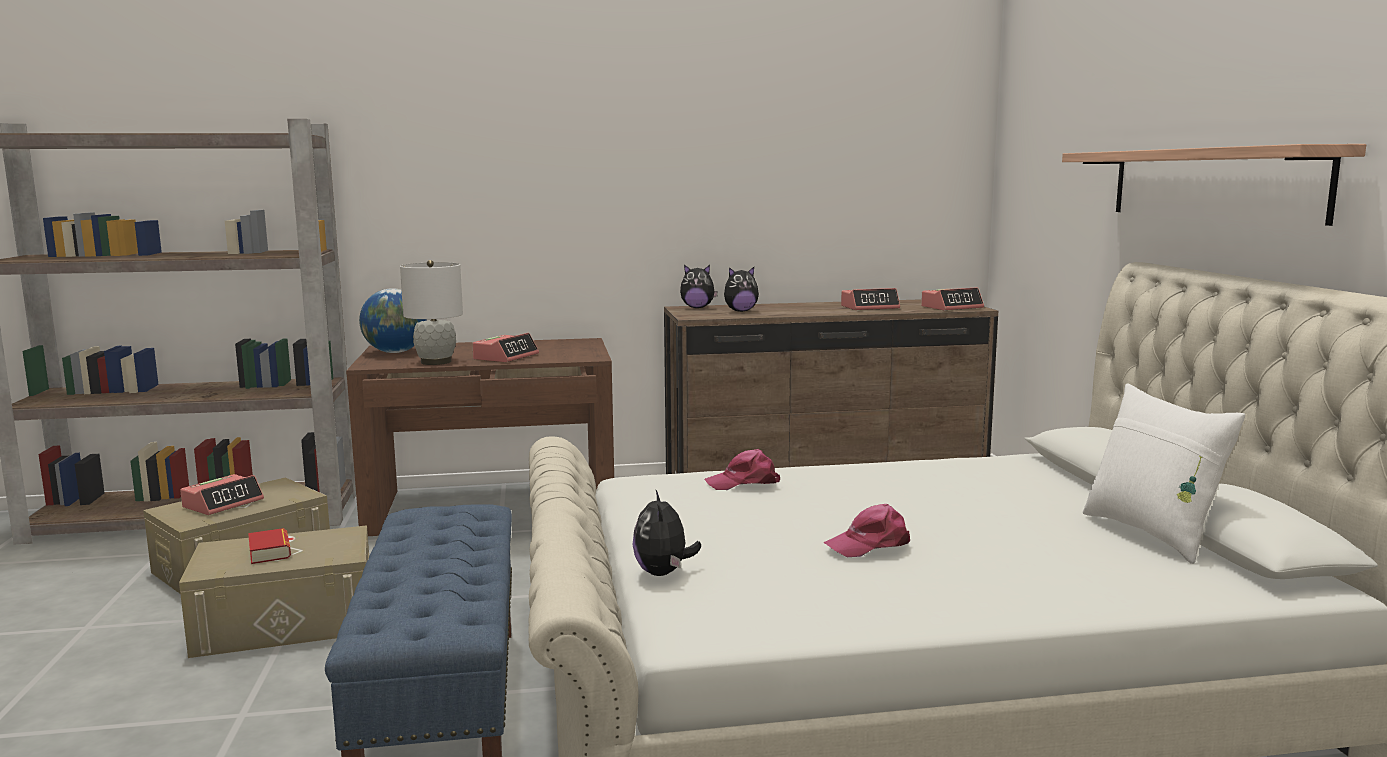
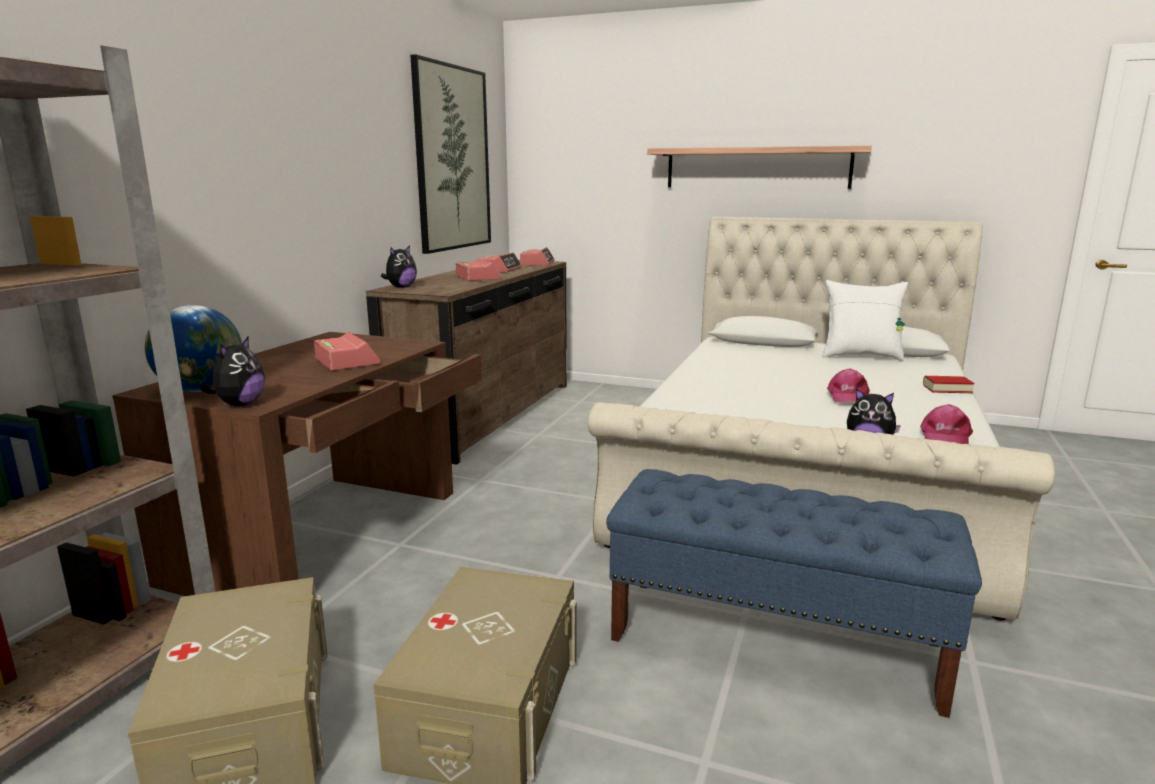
camera: 60 degrees left, 5 degrees up
(223, 503) = (227, 652): alarm clock -> alarm clock (477, 278)
(270, 552) = (479, 632): book -> book (947, 389)
(436, 362) = (309, 382): white table lamp -> none
(740, 311) = (446, 284): plush toy -> plush toy (239, 404)
(744, 482) = (705, 394): pink cap -> pink cap (944, 436)
(851, 171) = (452, 159): none -> picture

